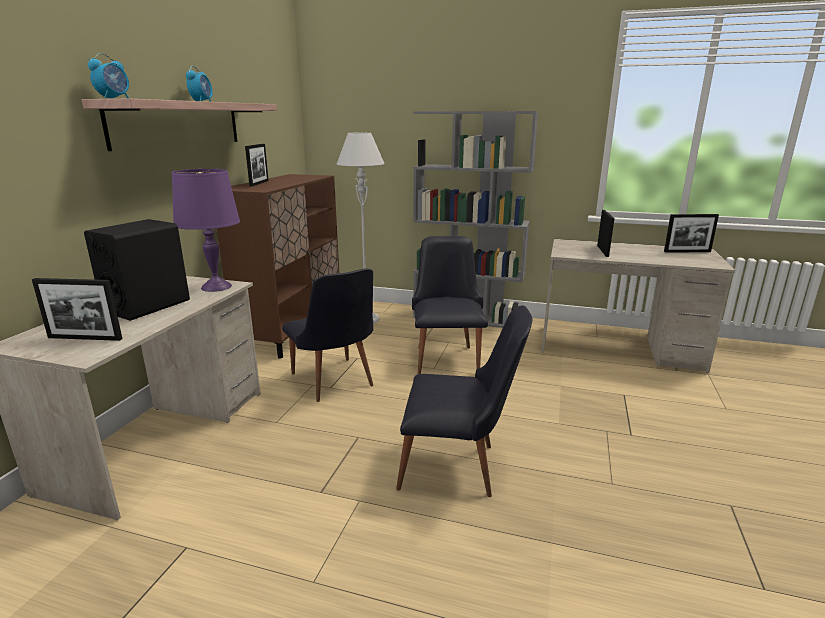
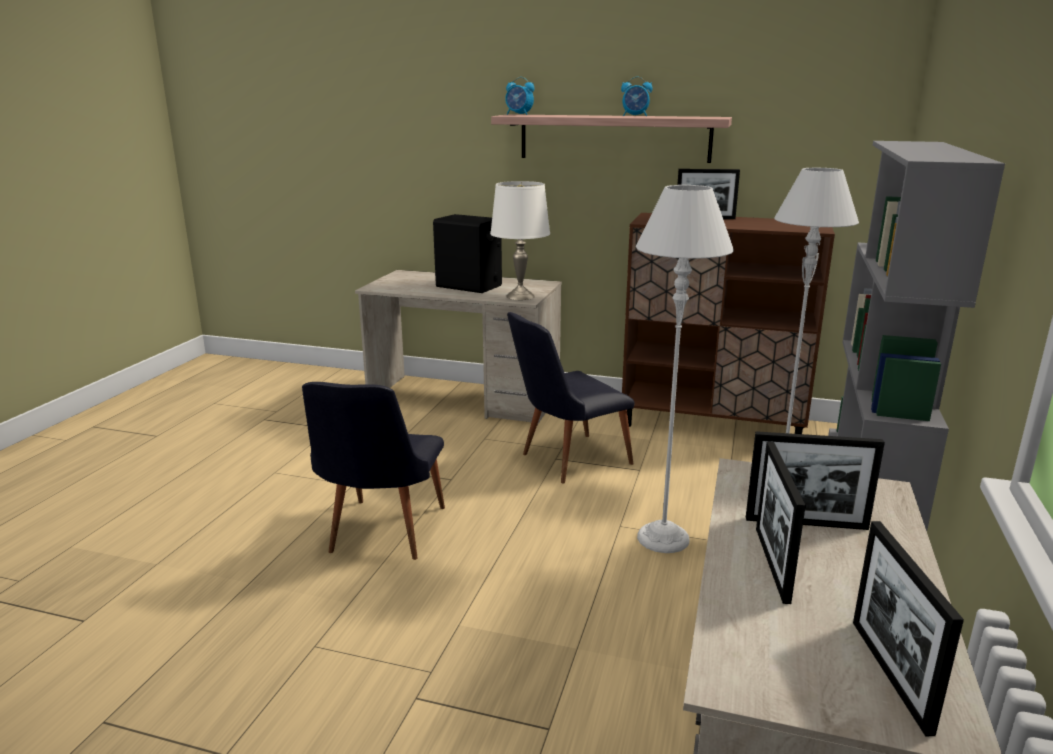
camera: 90 degrees right, 0 degrees up
(85, 338) = (405, 283): picture frame -> picture frame (772, 563)
(216, 287) = (520, 296): purple table lamp -> white table lamp
(446, 356) = (663, 538): black chair -> grey floor lamp

